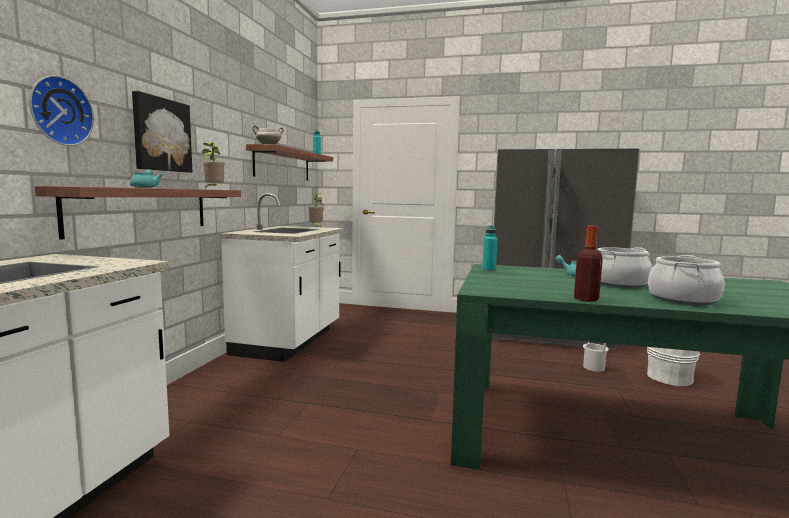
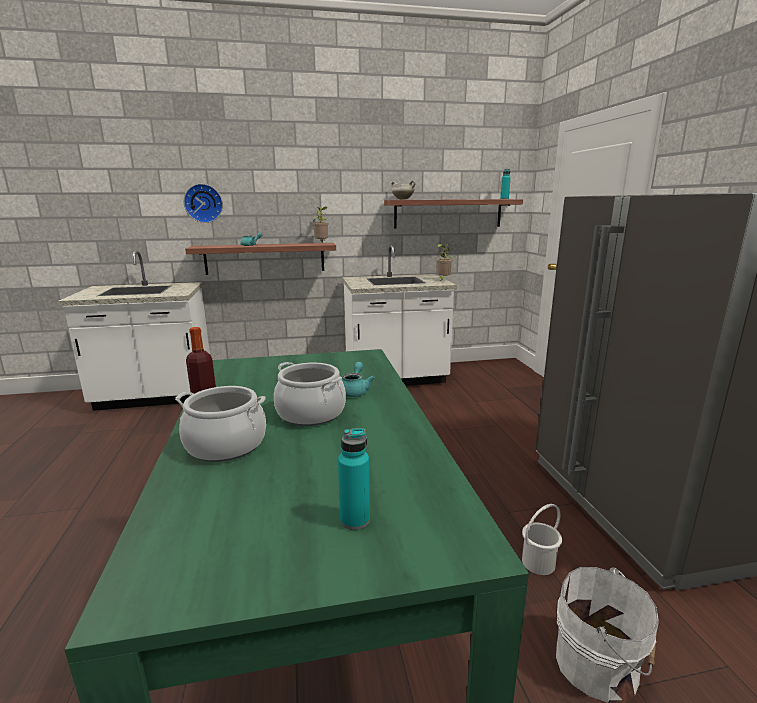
camera: 65 degrees right, 10 degrees up
(161, 135) = (281, 206): picture -> none
(489, 270) = (340, 357): turquoise bottle -> turquoise bottle (355, 520)

